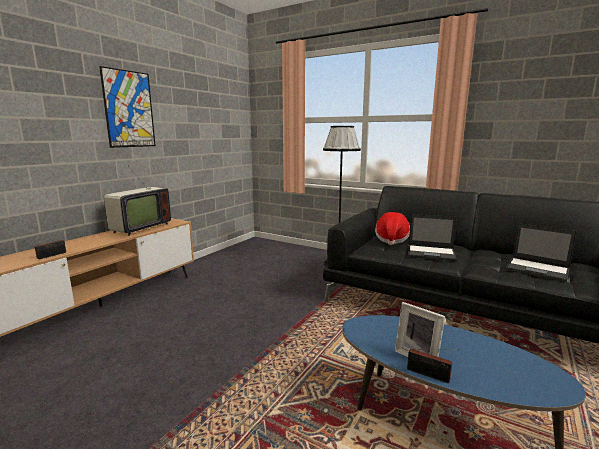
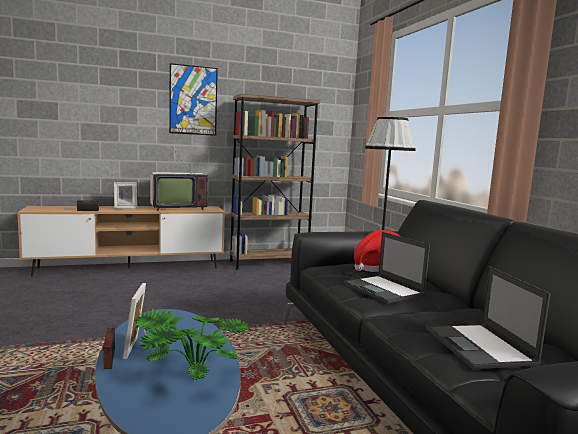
camera: 40 degrees right, 5 degrees down
(85, 241) = (125, 208): none -> picture frame
(219, 259) = (269, 263): none -> brown bookcase
(487, 356) = (189, 377): none -> potted plant

